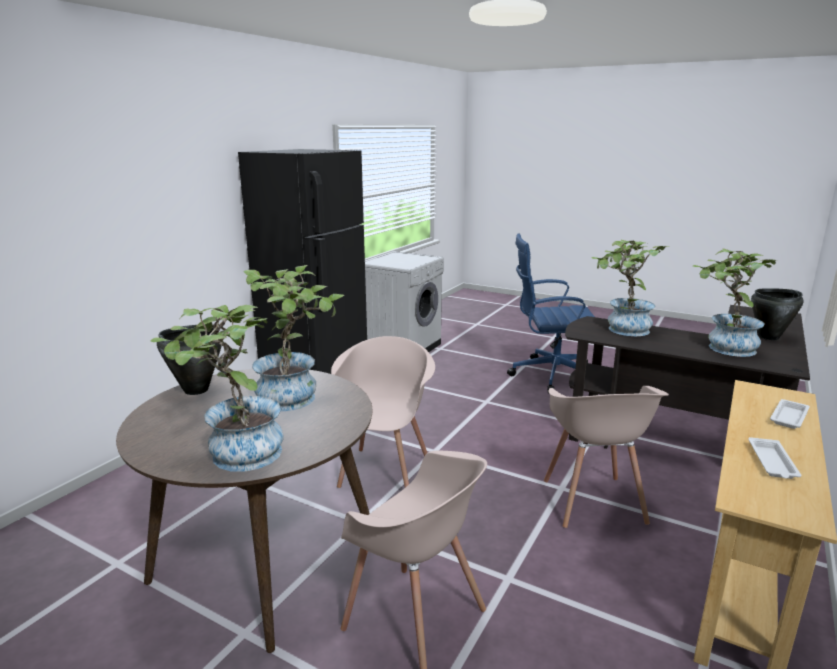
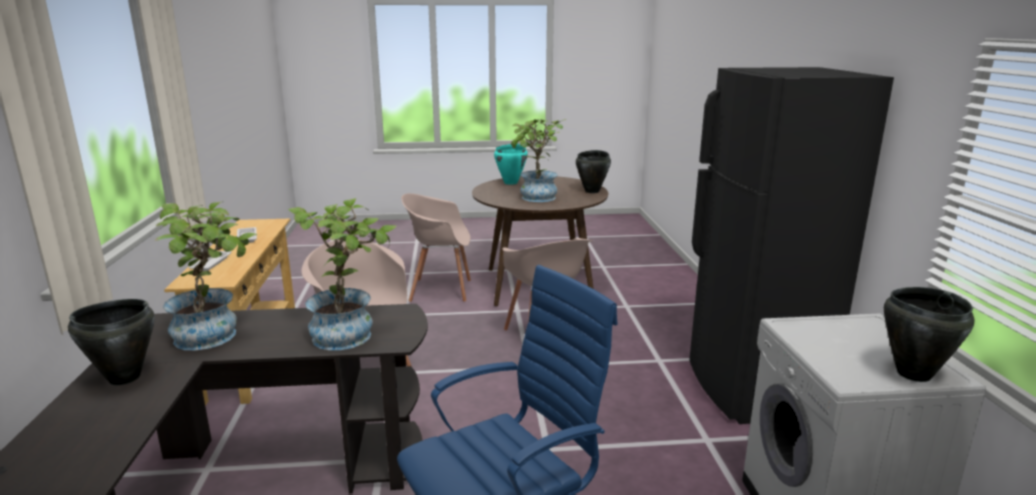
camera: 145 degrees right, 0 degrees up
(235, 455) = (511, 183): potted plant -> turquoise cooking pot
(406, 254) = (912, 374): none -> black cooking pot

